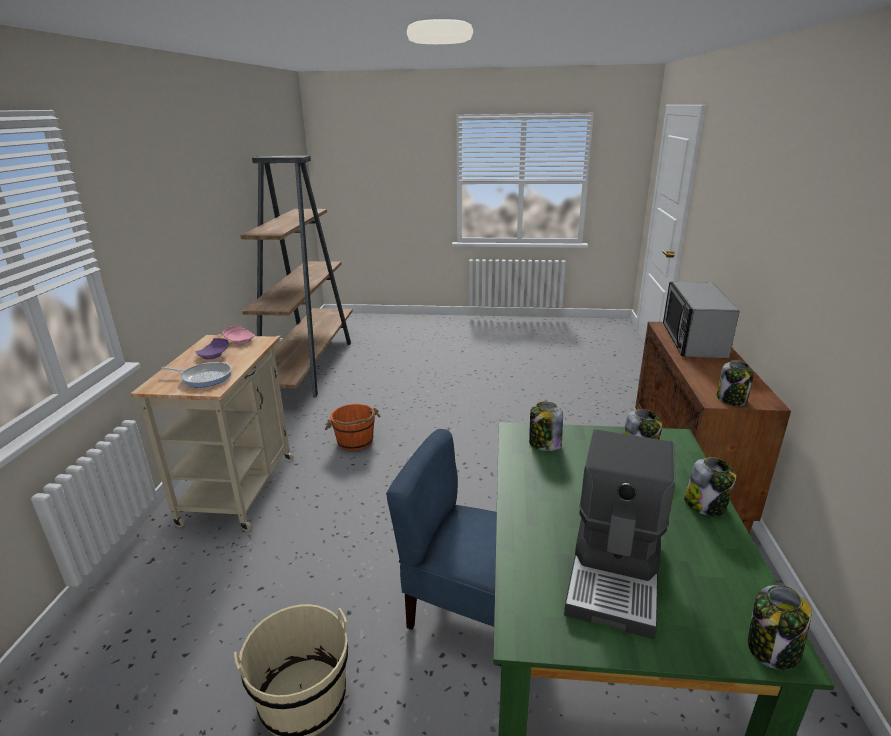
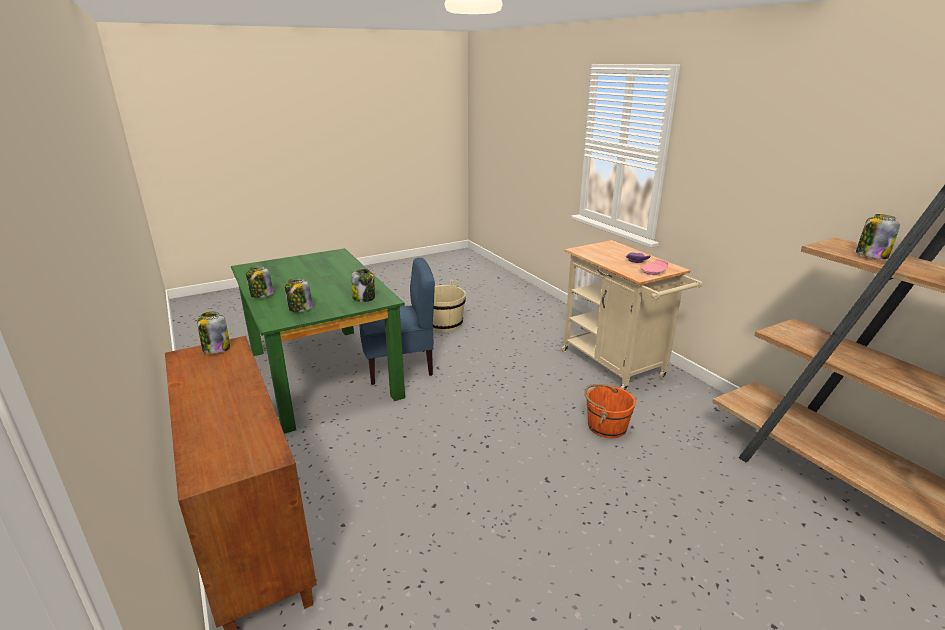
camera: 145 degrees right, 0 degrees up
(204, 377) = (600, 252): frying pan -> none
(616, 572) = (307, 268): coffee machine -> none
(692, 341) = (228, 429): microwave -> none
(772, 649) = (248, 267): jar -> jar (871, 255)

